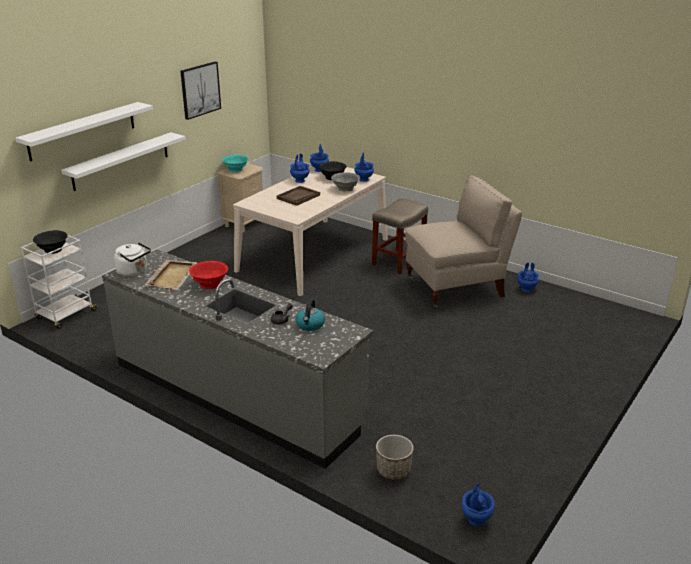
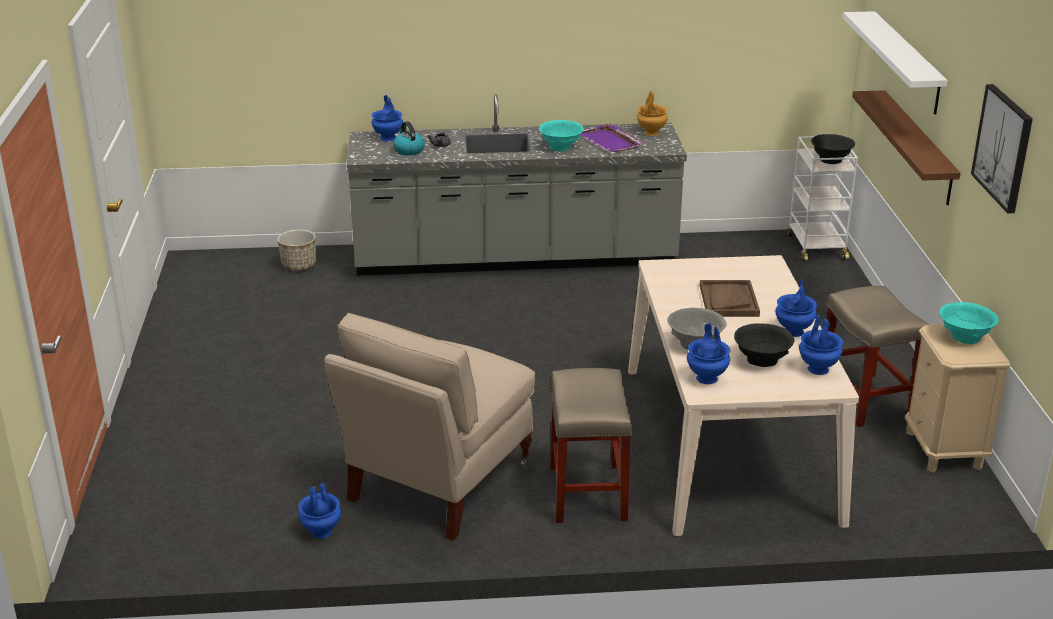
camera: 140 degrees right, 0 degrees up
(121, 161) = (917, 147): white shelf -> brown shelf
(134, 272) = (651, 133): white kettle -> brown vase
(172, 276) = (610, 141): beige tray -> purple tray
(210, 284) = (561, 147): red bowl -> turquoise bowl
(231, 245) = (866, 400): none -> beige stool
(476, 519) = (200, 264): blue vase -> blue vase (388, 138)

